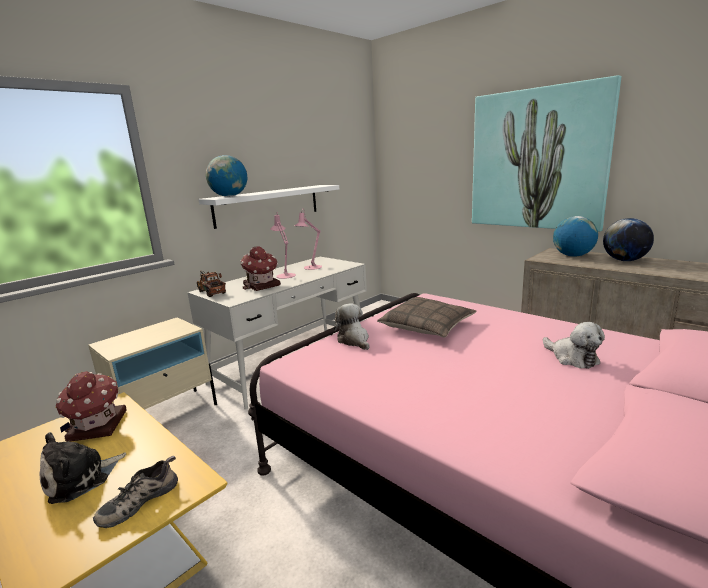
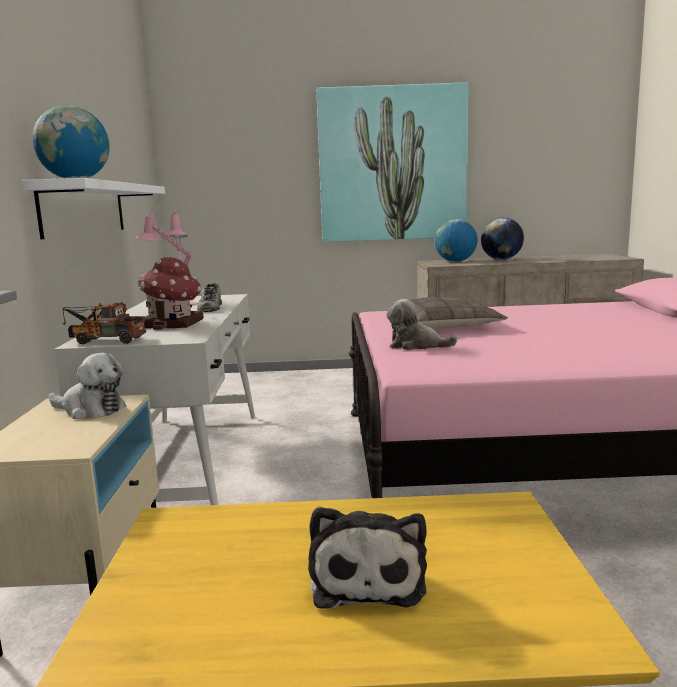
camera: 45 degrees left, 5 degrees down
(97, 427) = (222, 544): toy house -> none
(139, 500) = (495, 544): shoe -> shoe (209, 307)
(572, 358) = (599, 317): plush toy -> plush toy (90, 409)

